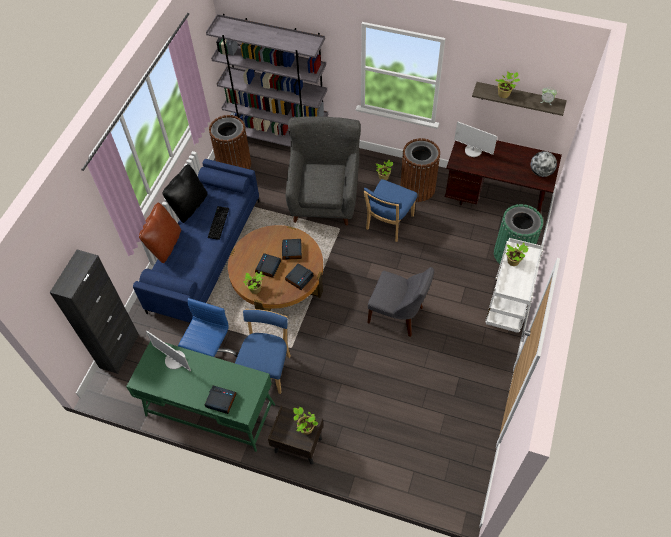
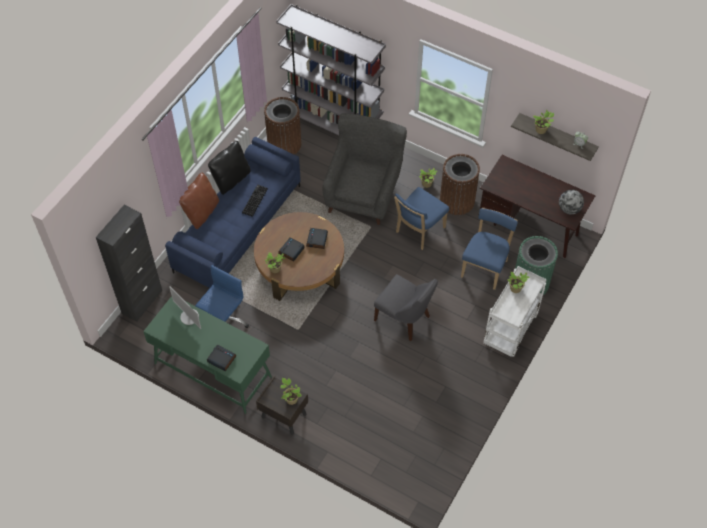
camera: 10 degrees right, 0 degrees up
(267, 368) = (272, 343): blue chair -> blue chair (485, 267)
(299, 278) = (317, 266): alarm clock -> none
(473, 150) = (510, 176): monitor -> none

